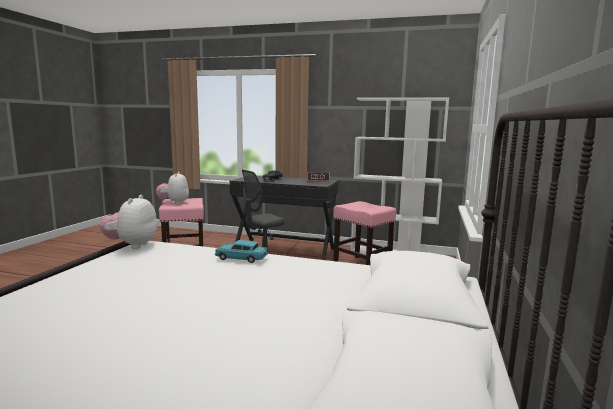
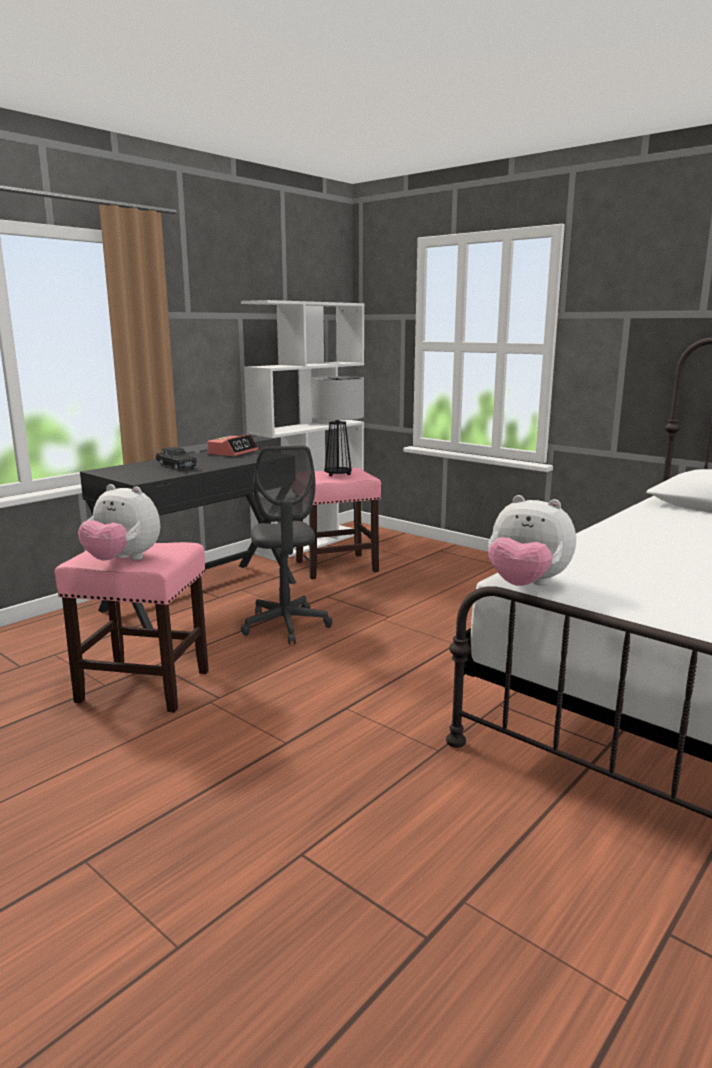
camera: 65 degrees left, 5 degrees up
(241, 259) = (611, 539): turquoise toy car -> none
(366, 206) = (337, 474): none -> table lamp

